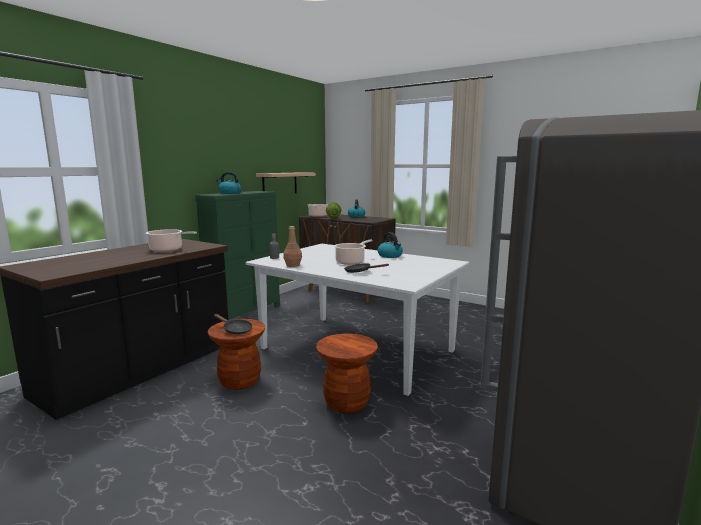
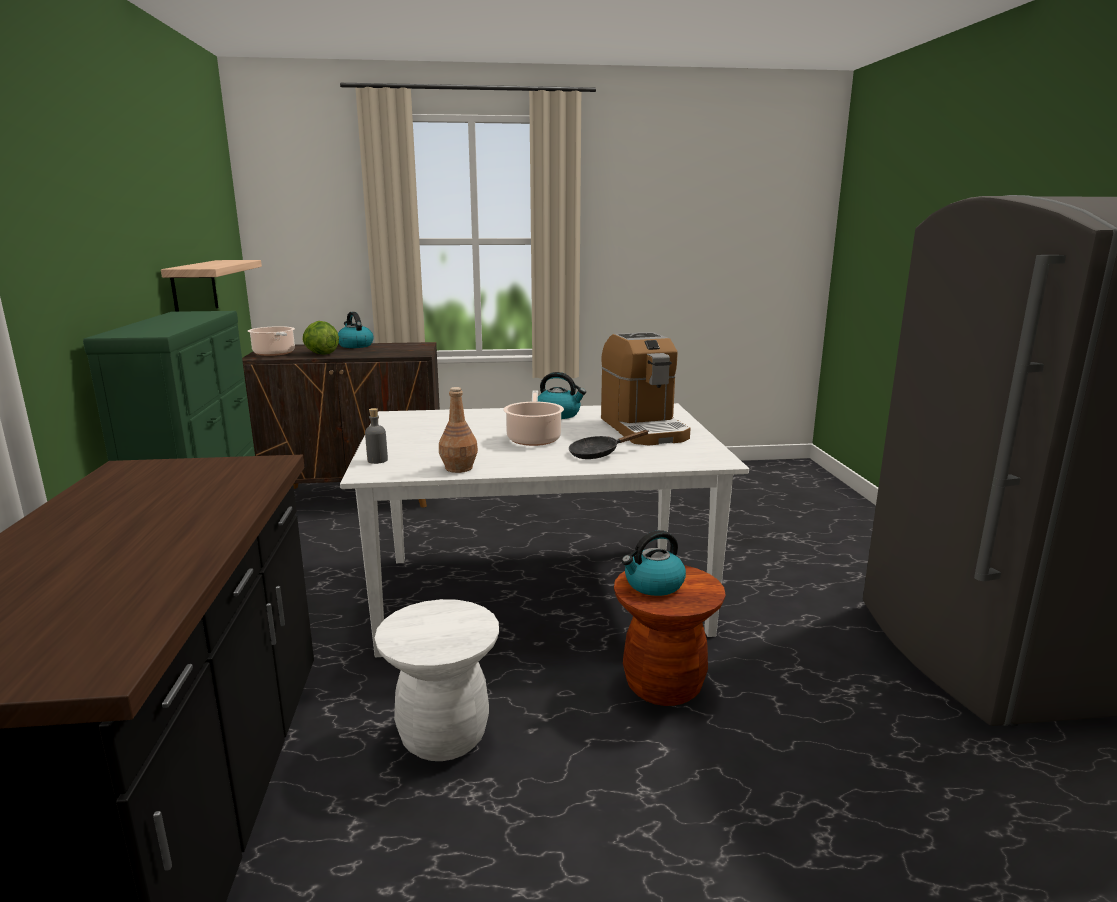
camera: 40 degrees left, 5 degrees up
(168, 250) = (195, 497): cooking pot -> none
(229, 193) = (155, 325): kettle -> kettle (653, 585)
(235, 330) = (446, 634): black frying pan -> none
(240, 381) = (443, 736): brown stool -> white stool
(413, 267) = (643, 429): none -> coffee machine

